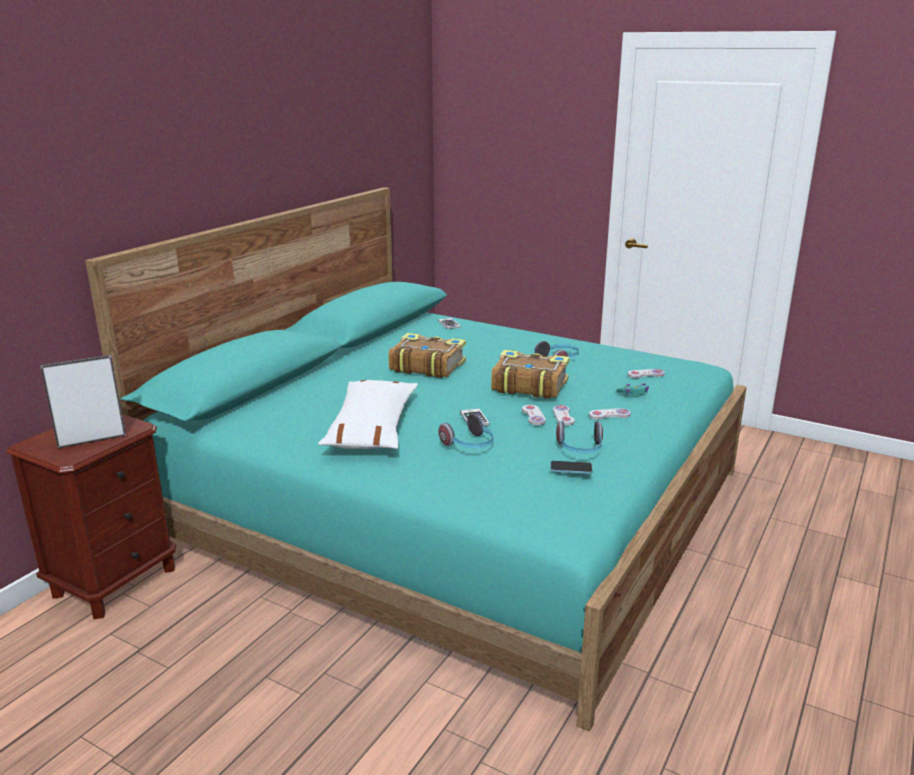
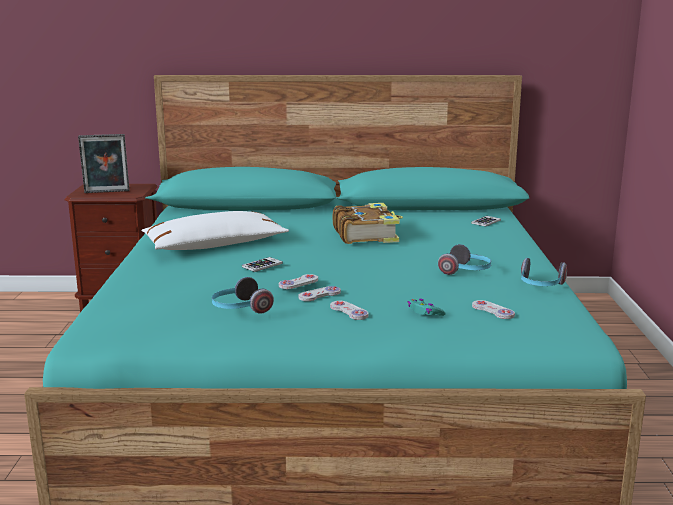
camera: 60 degrees right, 5 degrees down
(92, 439) = (106, 192): picture frame -> picture frame turned 135 degrees clockwise
(469, 445) = (205, 273): headphones -> headphones (540, 286)
(528, 385) = (373, 270): book -> none
(571, 468) = (190, 310): phone -> none

